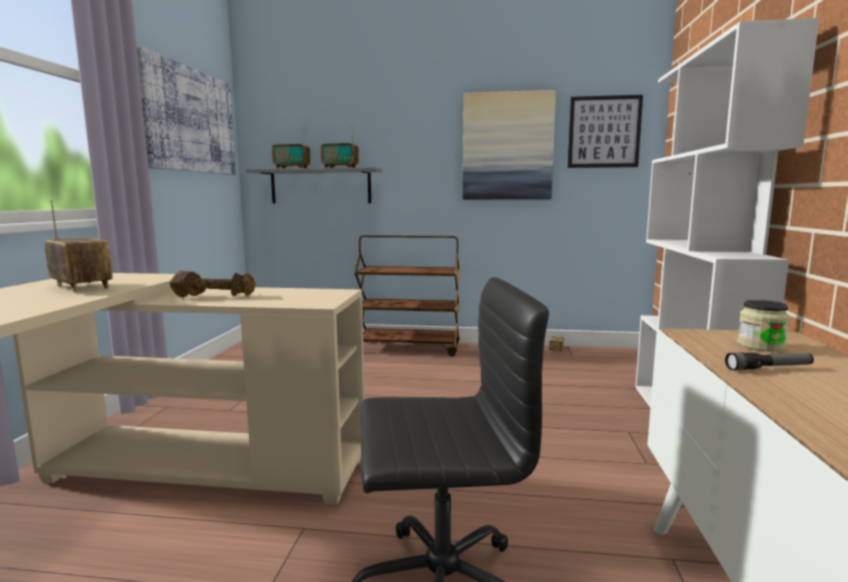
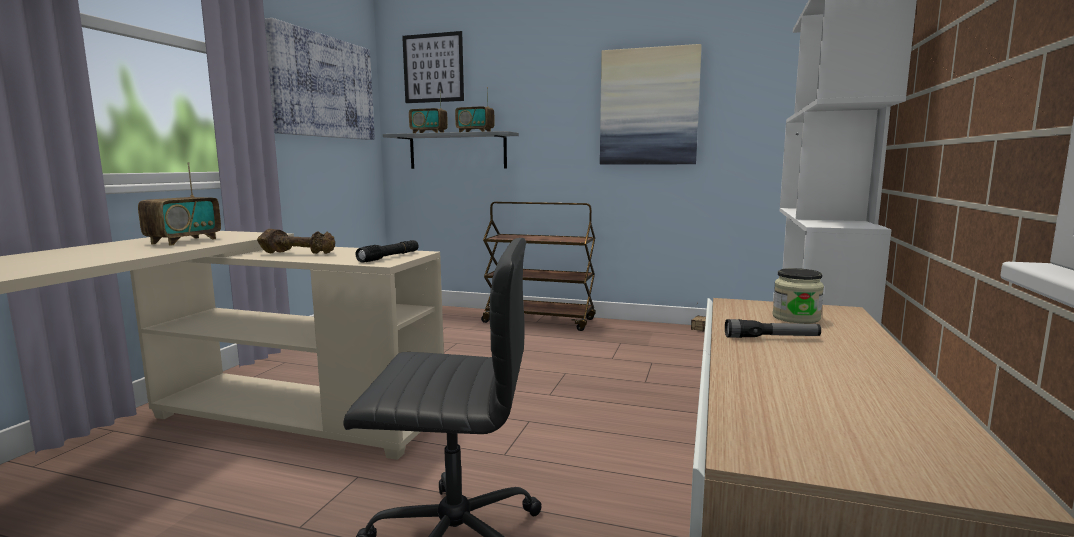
camera: 10 degrees right, 0 degrees up
(81, 287) = (184, 241): radio -> radio turned 60 degrees clockwise
(319, 297) = (389, 257): none -> black flashlight
(604, 132) = (757, 89): picture -> picture (433, 68)

